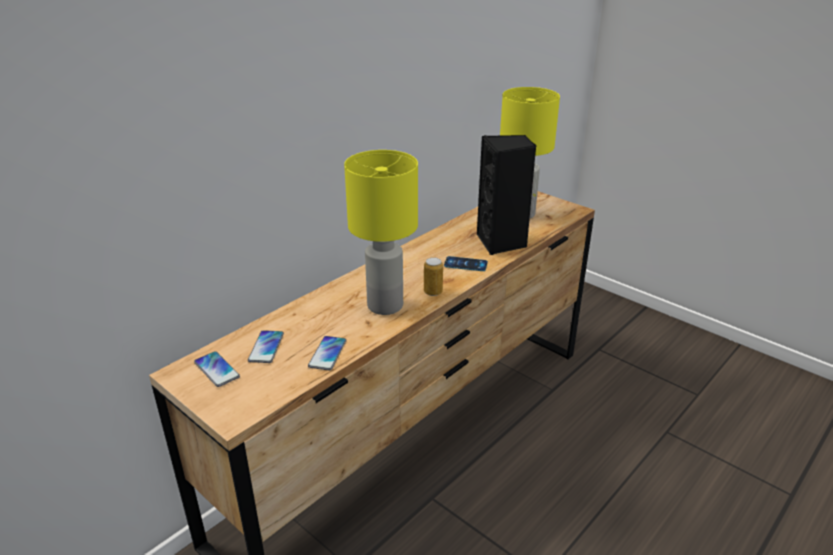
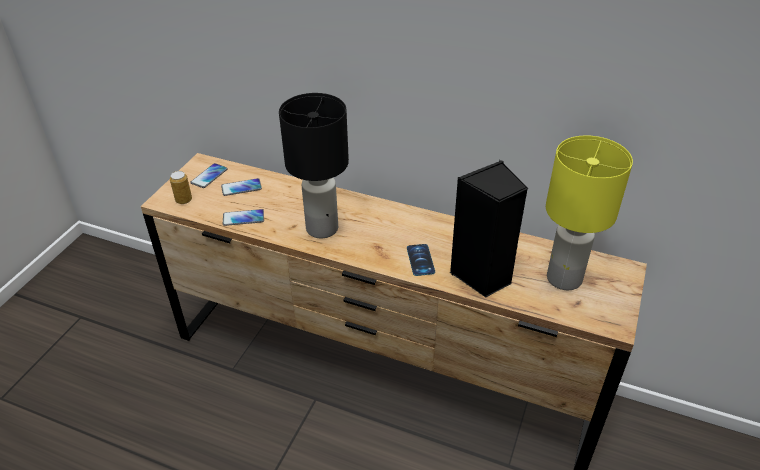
camera: 70 degrees right, 10 degrees up
(384, 306) = (321, 228): yellow table lamp -> black table lamp
(433, 292) = (357, 250): can -> can (184, 200)

